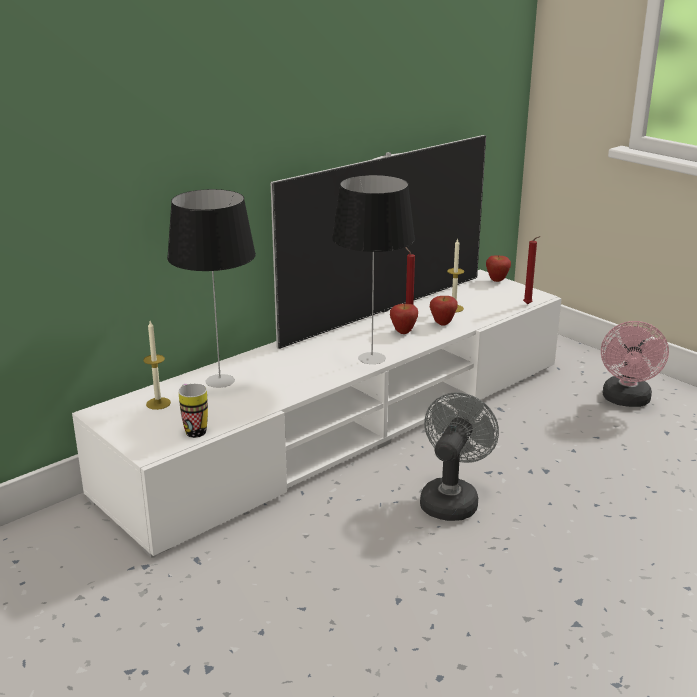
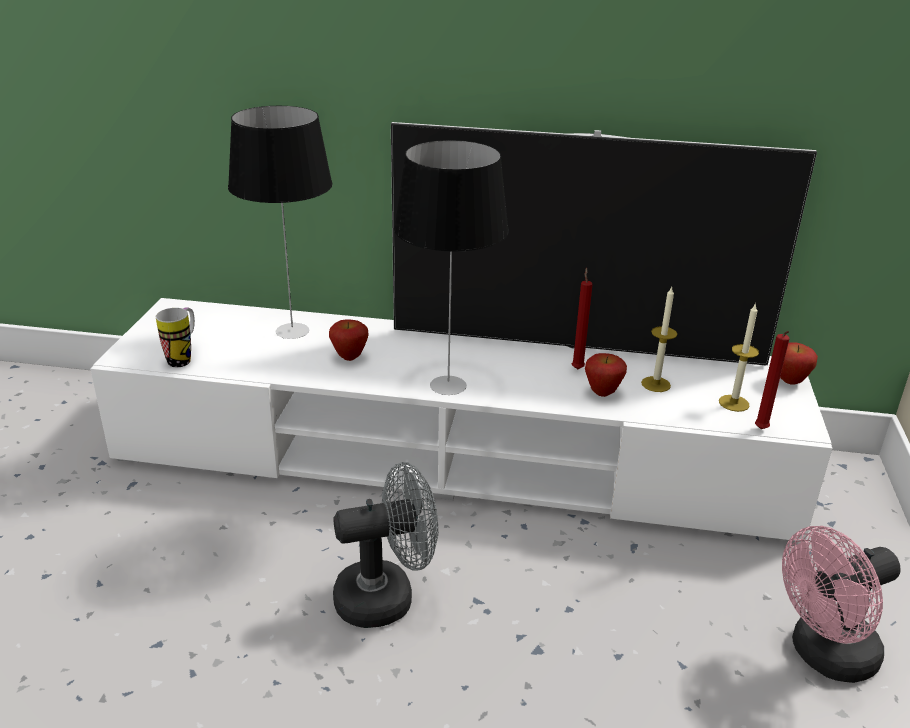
camera: 50 degrees right, 5 degrees up
(158, 403) = (216, 323): candle -> candle (733, 403)
(403, 332) = (540, 378): apple -> apple (349, 357)

